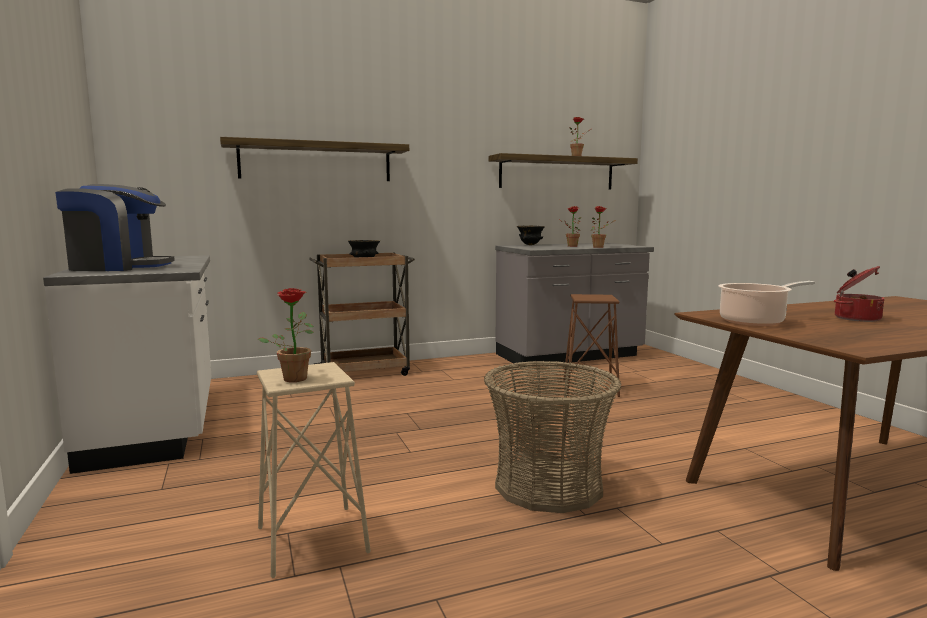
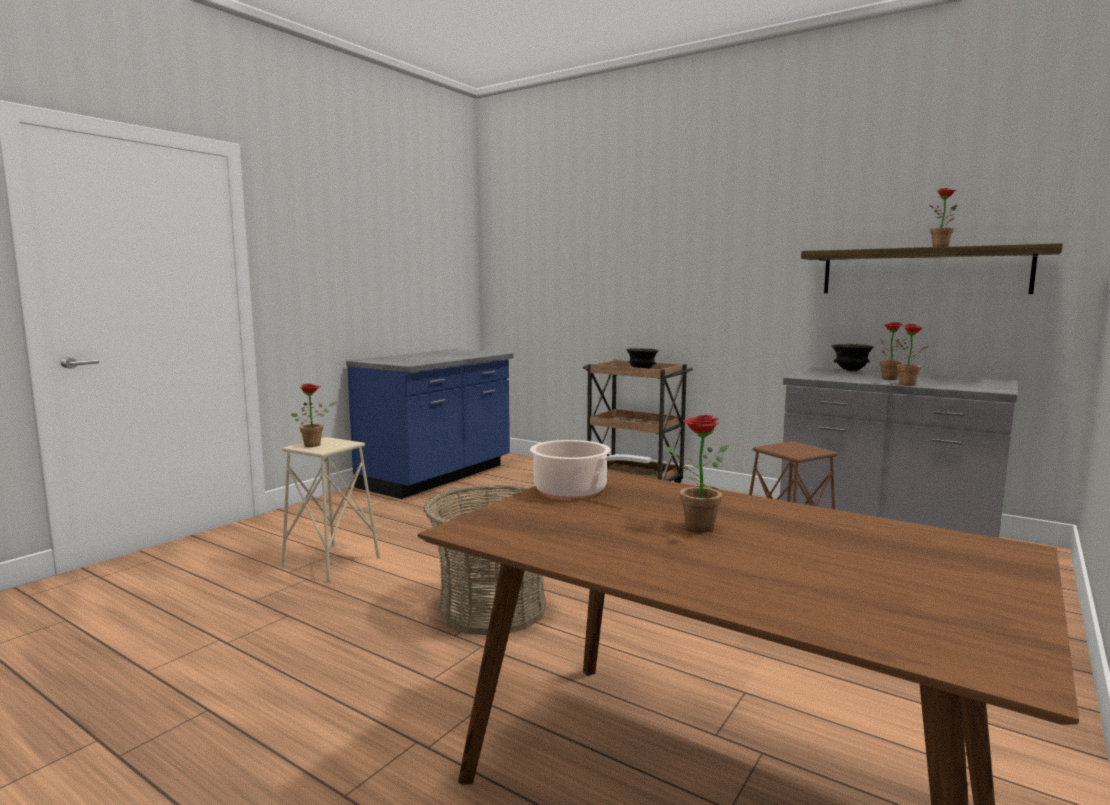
camera: 55 degrees right, 0 degrees up
(119, 267) = (406, 358): coffee machine -> none
(157, 425) = (437, 477): white counter -> blue counter
(316, 162) = (621, 270): shelf -> none
(856, 318) = (693, 526): cooking pot -> potted plant

